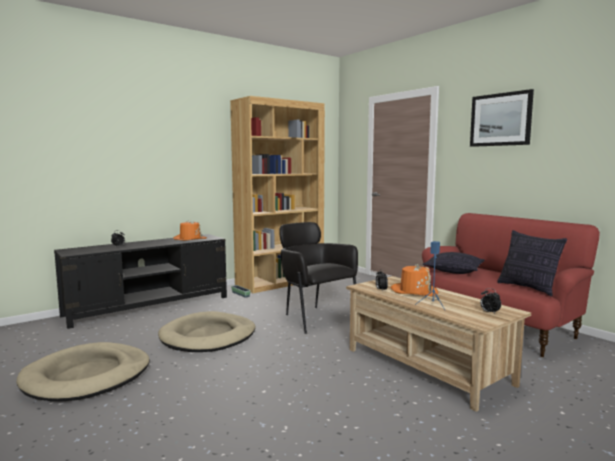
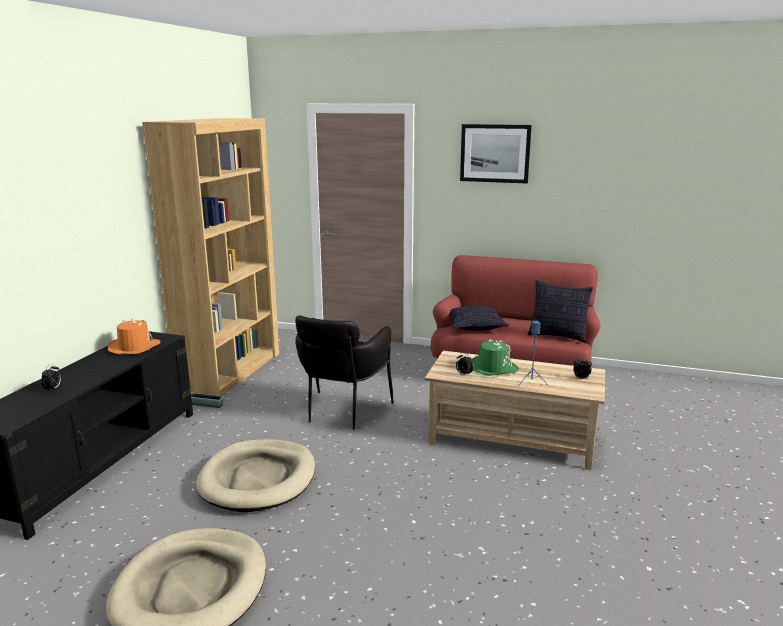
camera: 35 degrees left, 10 degrees up
(315, 317) = (342, 413): black armchair -> black armchair turned 90 degrees counterclockwise
(414, 291) = (492, 368): orange hat -> green hat

